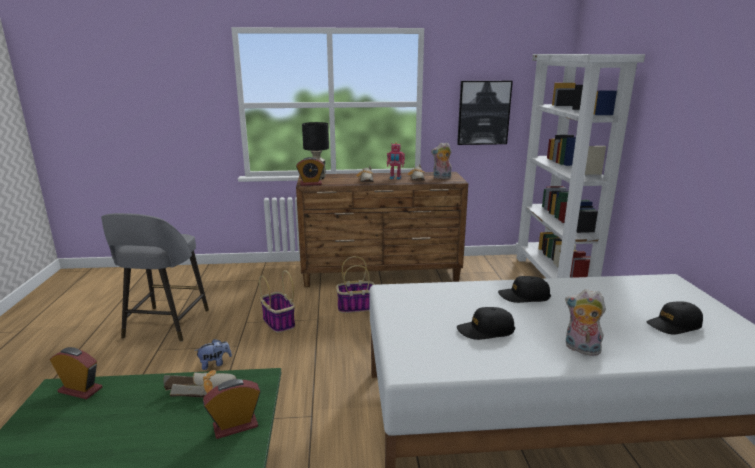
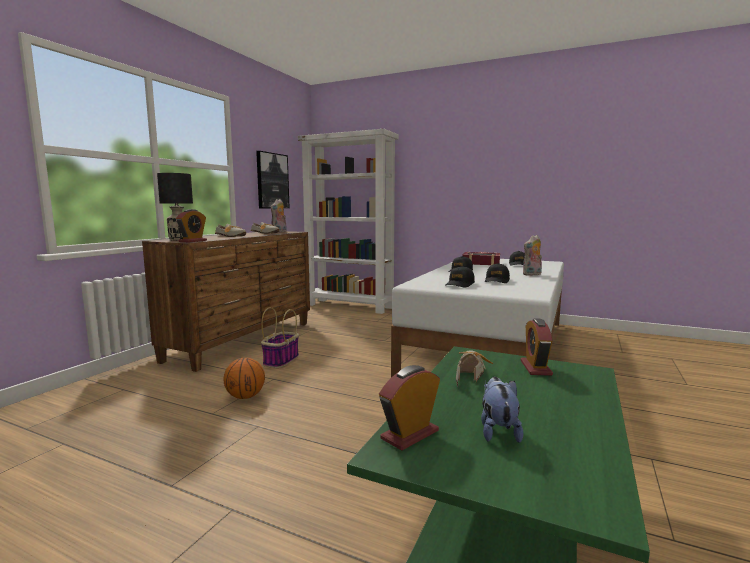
camera: 60 degrees left, 10 degrees down
(165, 325) = (107, 471): grey stool -> none
(215, 364) = (275, 445): plush toy -> plush toy (498, 431)
(278, 322) = (245, 397): basket -> basketball
(395, 178) = (248, 234): toy robot -> none
(426, 313) = (460, 284): none -> black cap
(626, 296) = (481, 263): none -> book

